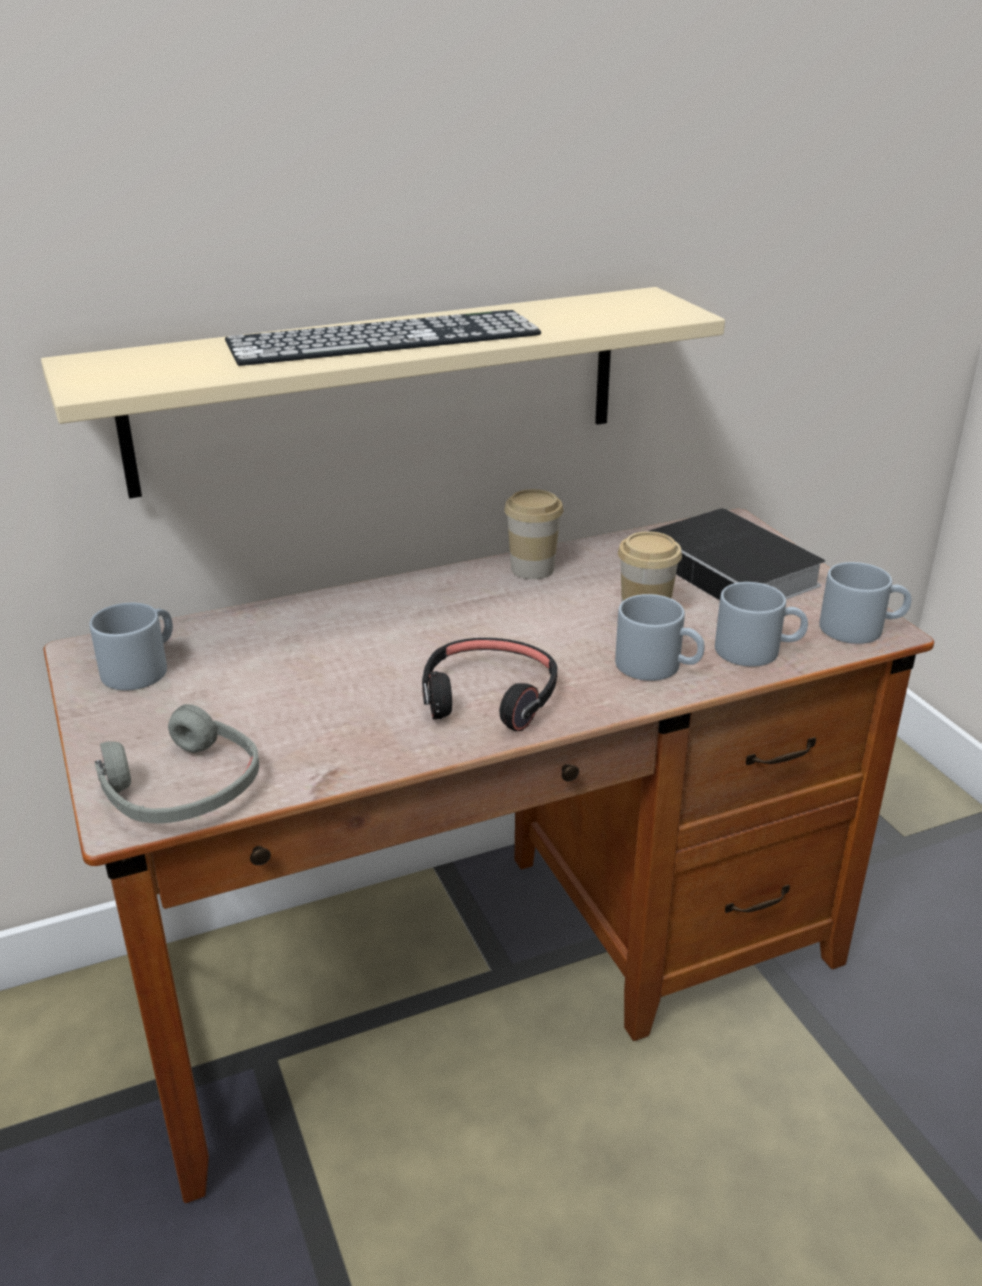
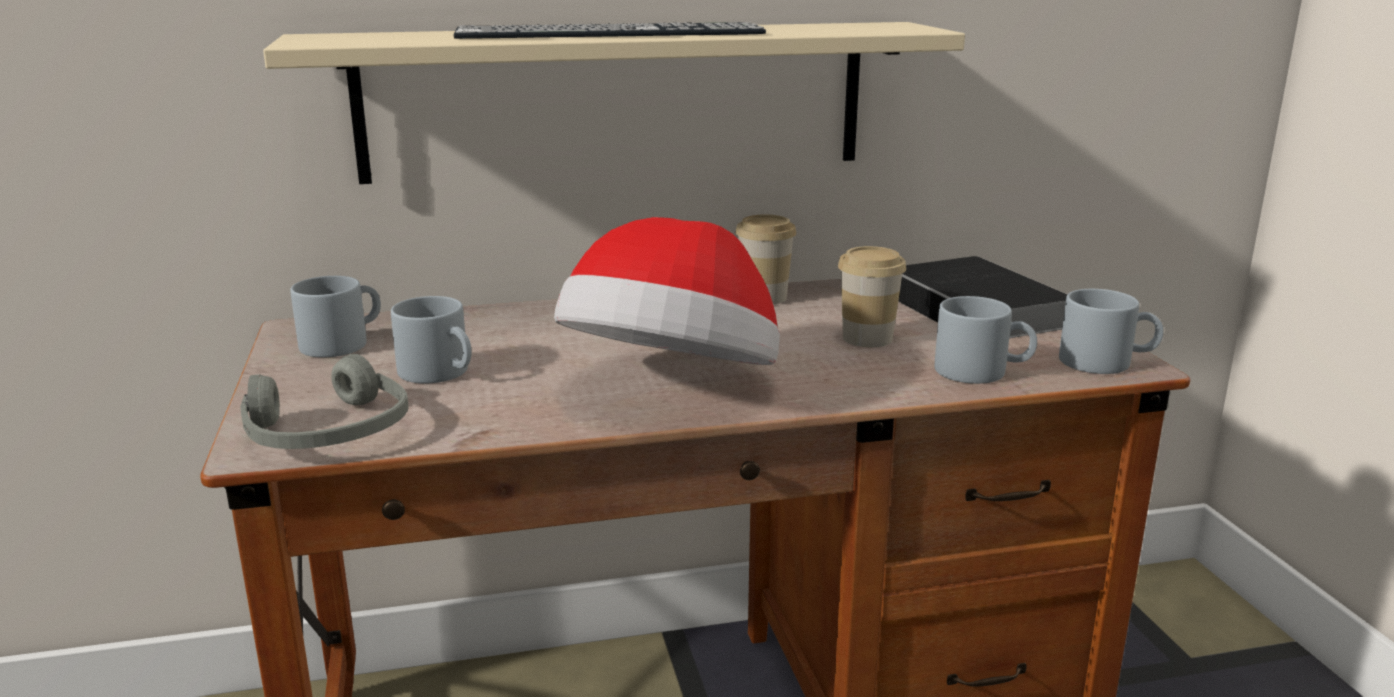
camera: 10 degrees right, 10 degrees down
(489, 697) = (674, 387): black headphones -> hat
(658, 666) = (867, 376): grey mug -> grey mug (442, 373)

